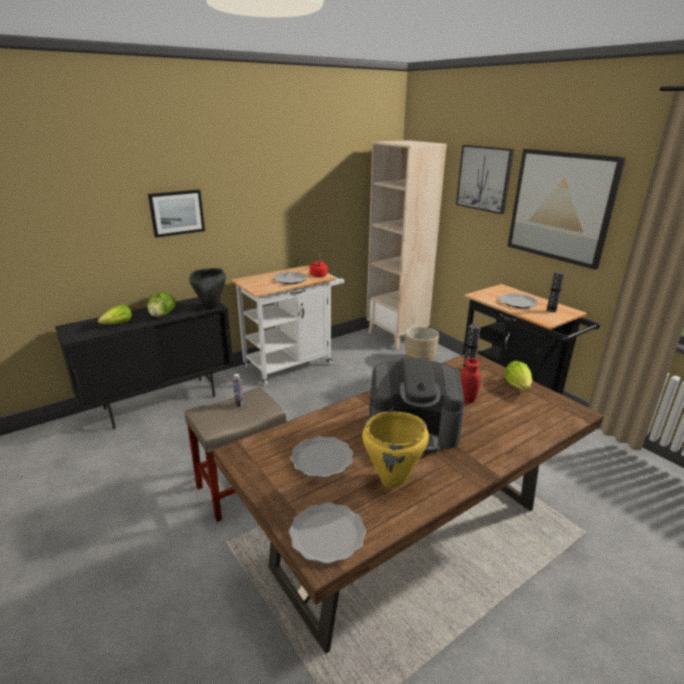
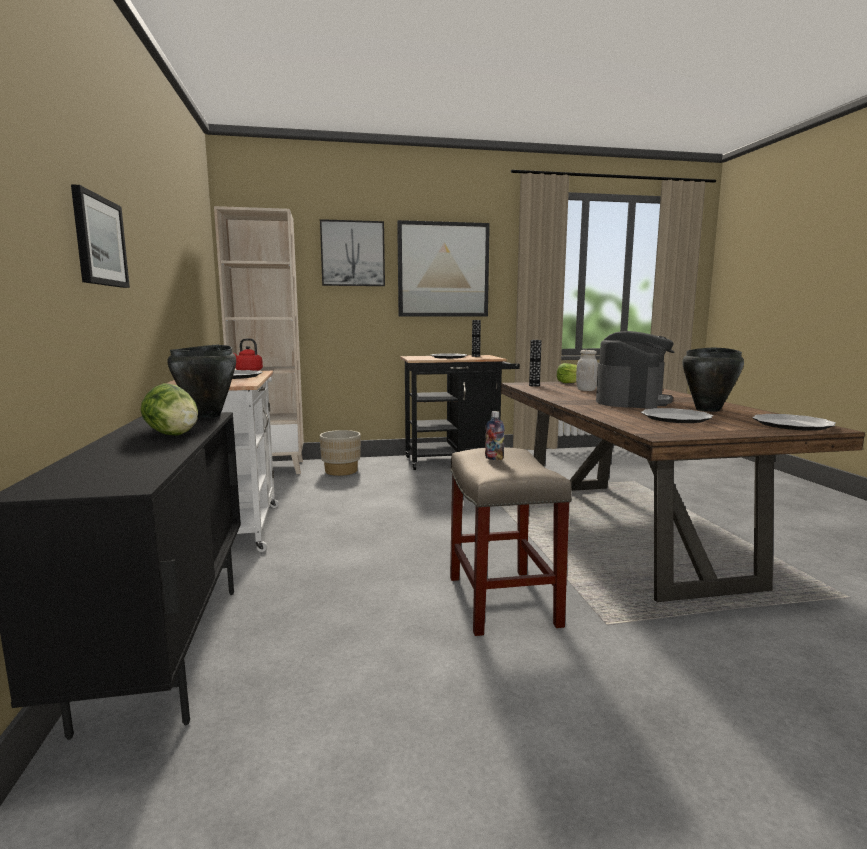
camera: 65 degrees left, 15 degrees down
(118, 324) = (140, 456): lettuce -> none
(393, 479) = (708, 409): yellow cooking pot -> black cooking pot
(467, 399) = (586, 390): red jar -> white jar

